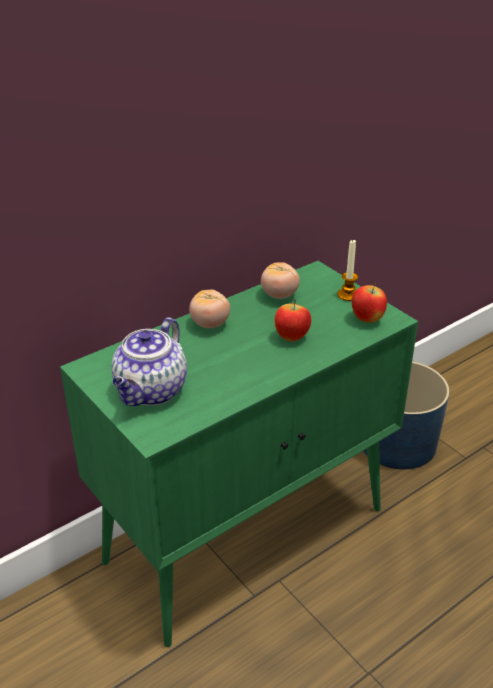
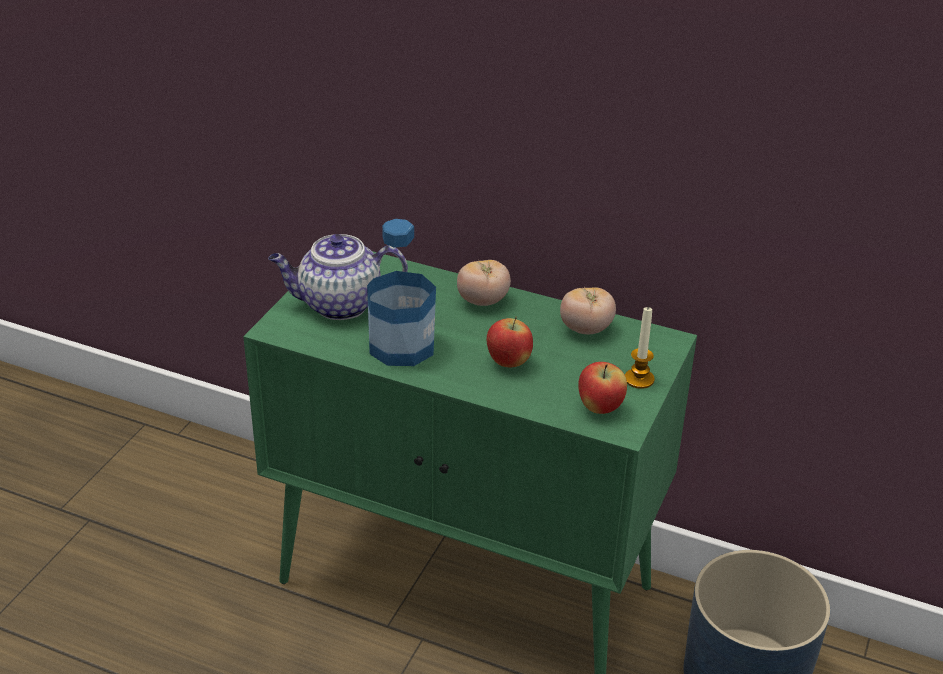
camera: 60 degrees right, 0 degrees up
(233, 377) = (402, 346): none -> bottle

